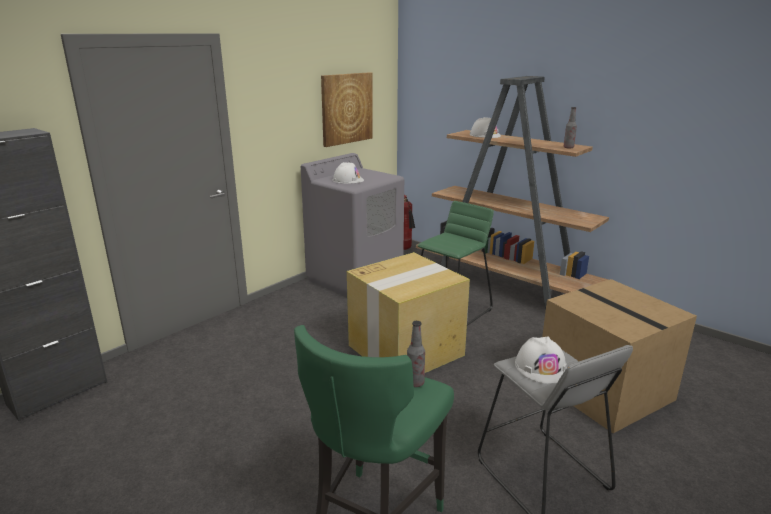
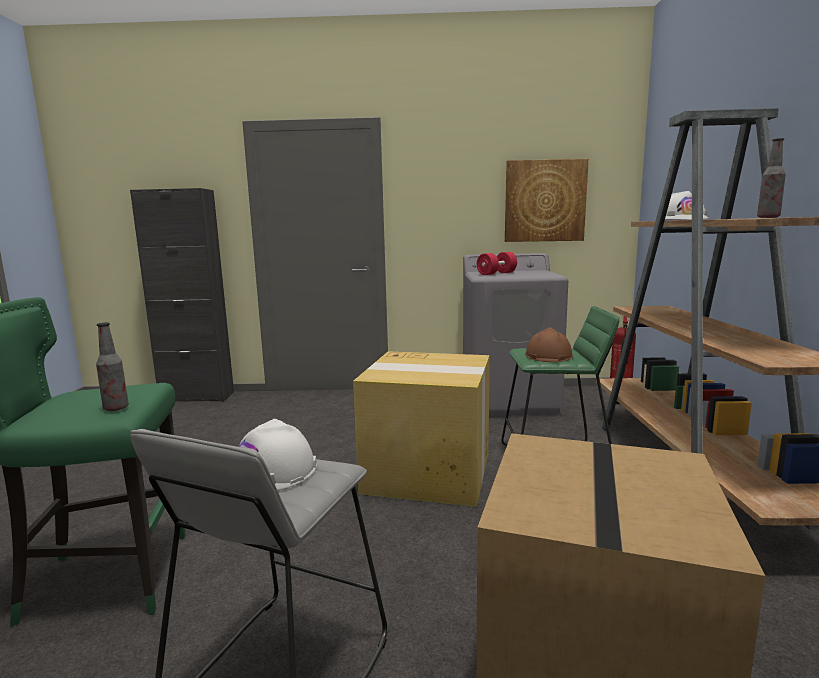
camera: 50 degrees right, 10 degrees down
(348, 180) = (496, 273): white hard hat -> red dumbbell
(454, 243) = (548, 356): none -> brown hard hat

